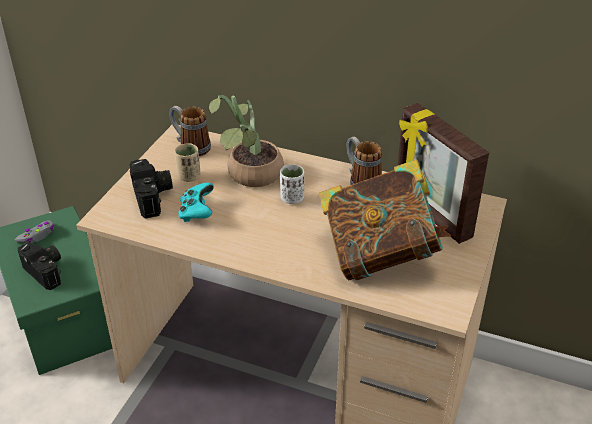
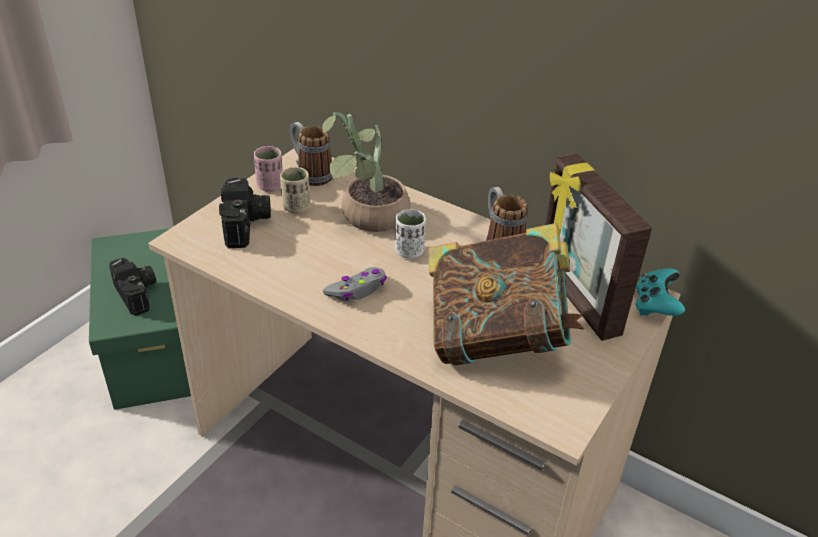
camera: 10 degrees right, 0 degrees up
(37, 236) = (141, 253): grey game controller -> grey game controller (357, 290)
(161, 162) = (270, 186): none -> pink cup
(197, 212) = (290, 251): turquoise game controller -> turquoise game controller (654, 305)

